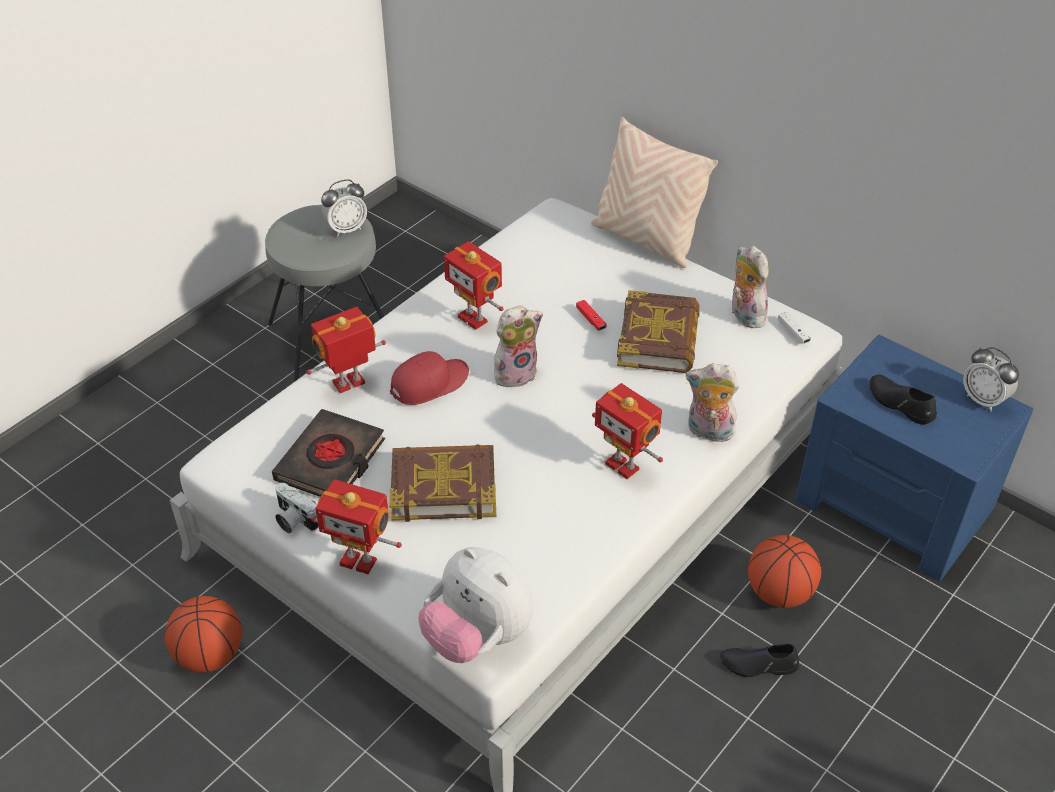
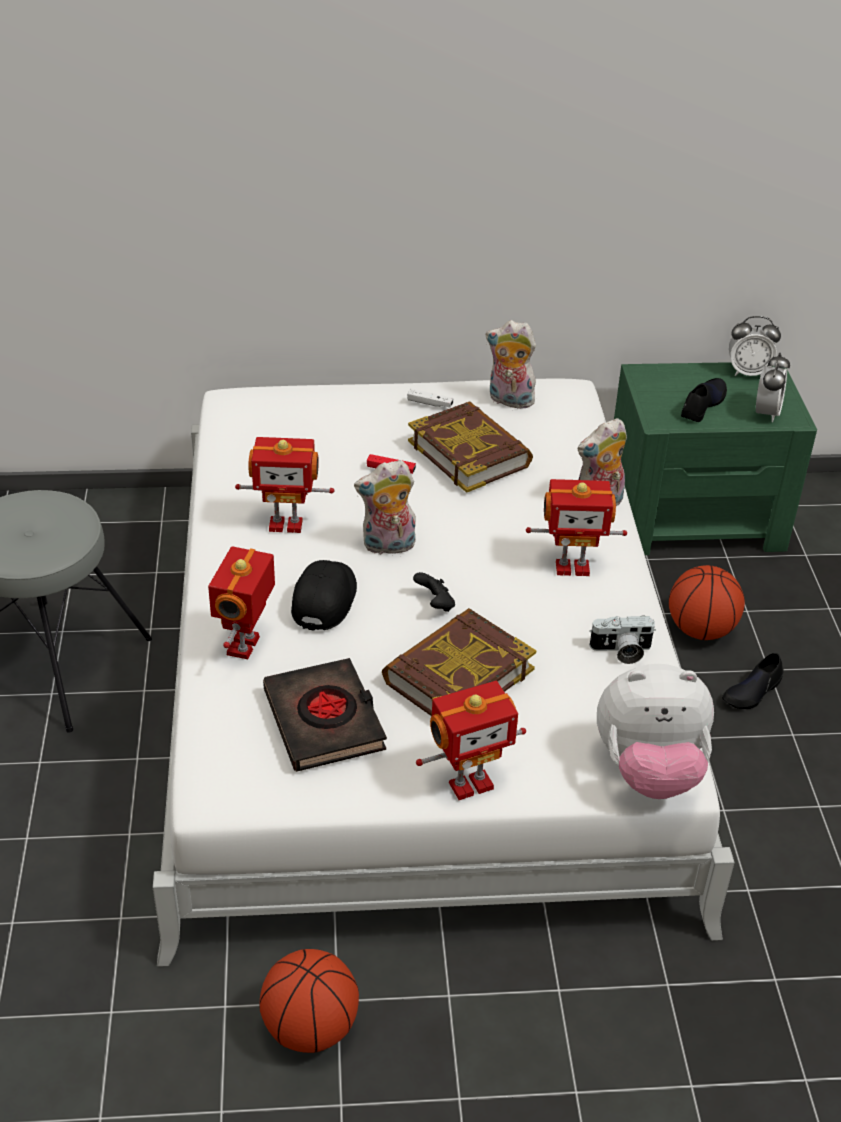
camera: 45 degrees left, 5 degrees down
(294, 520) = (362, 793): camera -> camera (621, 651)
(346, 229) = (53, 509): alarm clock -> alarm clock (766, 413)
(429, 383) = (324, 599): red cap -> black cap
(492, 431) = (435, 604): none -> black game controller
(515, 372) = (388, 546): plush toy -> plush toy turned 120 degrees counterclockwise
(646, 240) = (345, 384): beige pillow -> none
(793, 332) = (561, 394): white game controller -> white game controller (430, 403)
(895, 505) = (695, 516): blue nightstand -> green nightstand
(900, 404) = (702, 405): black shoe -> black shoe turned 120 degrees clockwise

